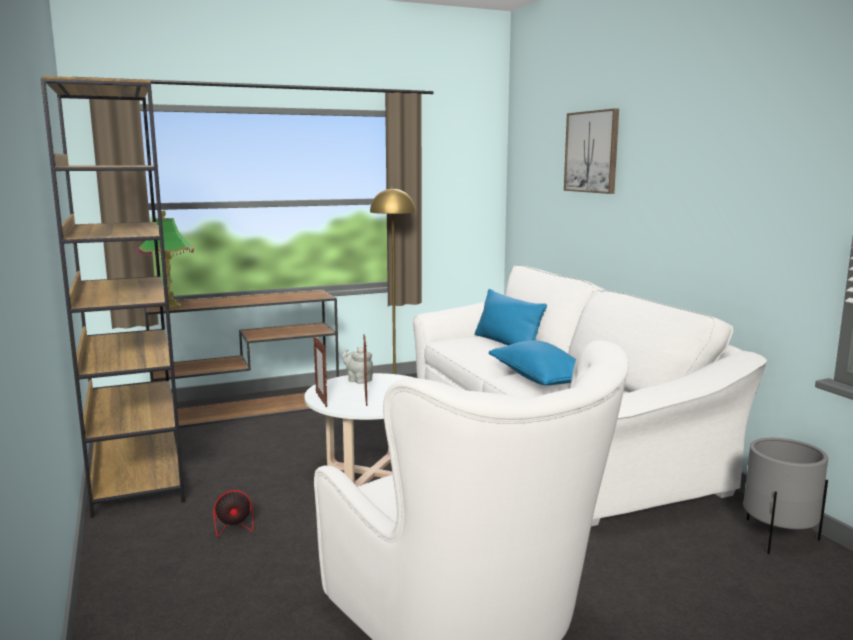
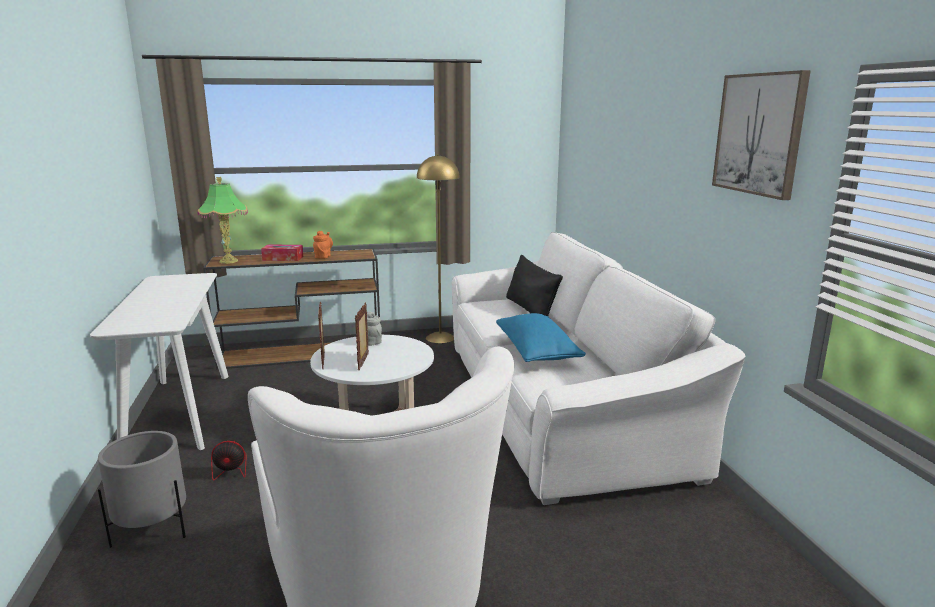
camera: 10 degrees right, 5 degrees up
(136, 475) = (179, 412): brown bookcase -> white console table
(230, 301) = (283, 258): none -> tissue box
(275, 298) = (323, 256): none -> orange teapot
(507, 344) = (530, 309): blue pillow -> black pillow
(592, 152) = (621, 124): picture -> picture (759, 134)
(777, 537) = (735, 536): grey planter -> grey planter (153, 529)

